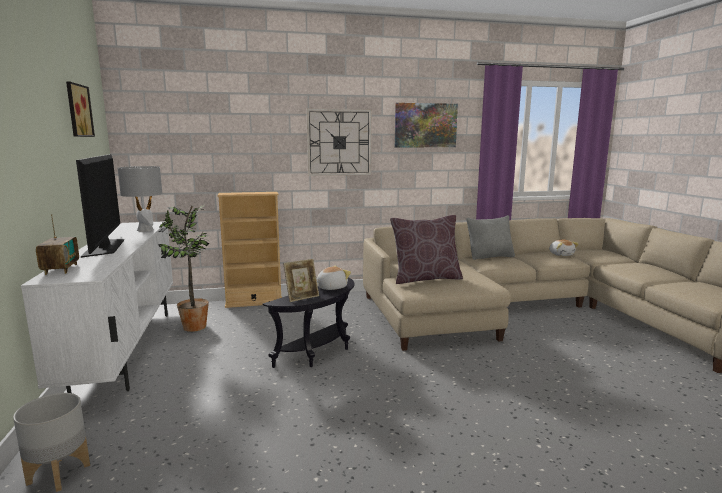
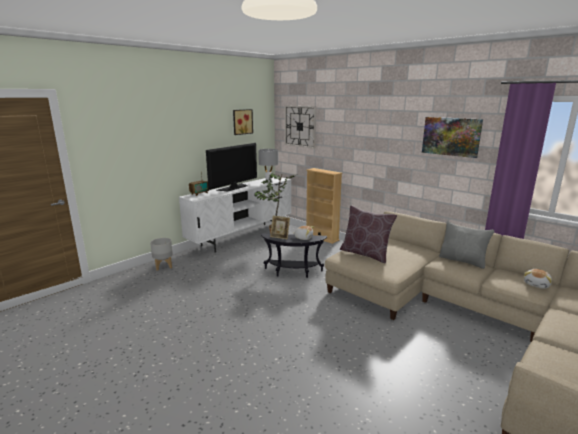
camera: 55 degrees right, 5 degrees up
(339, 142) = (383, 144): wall clock -> wall clock (300, 126)

